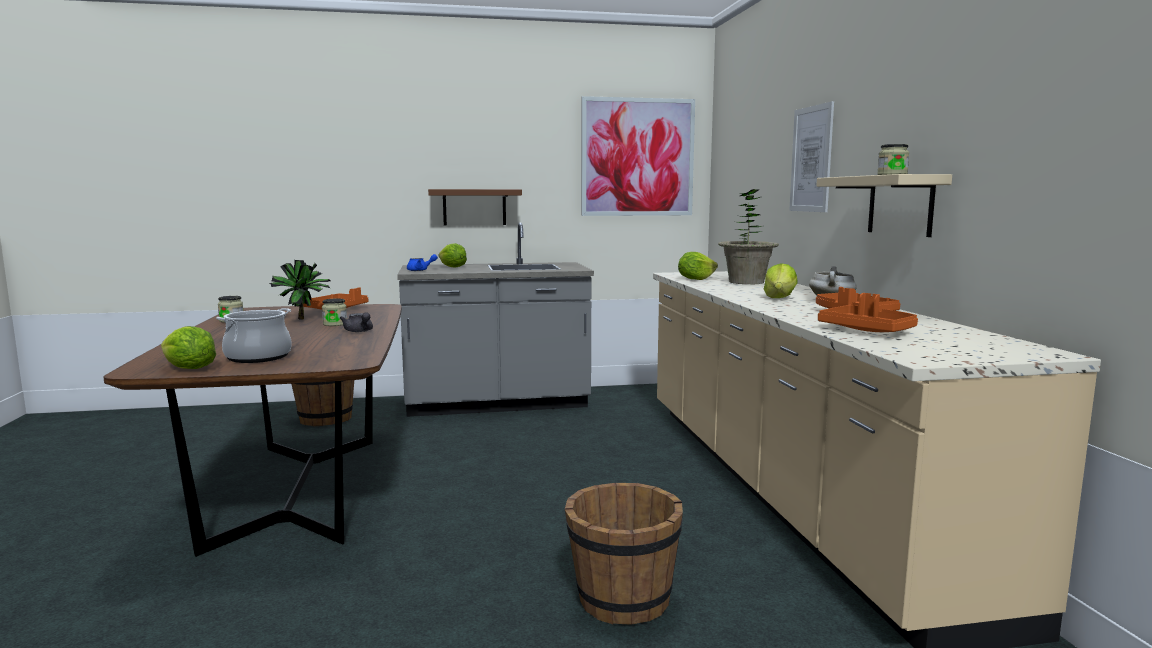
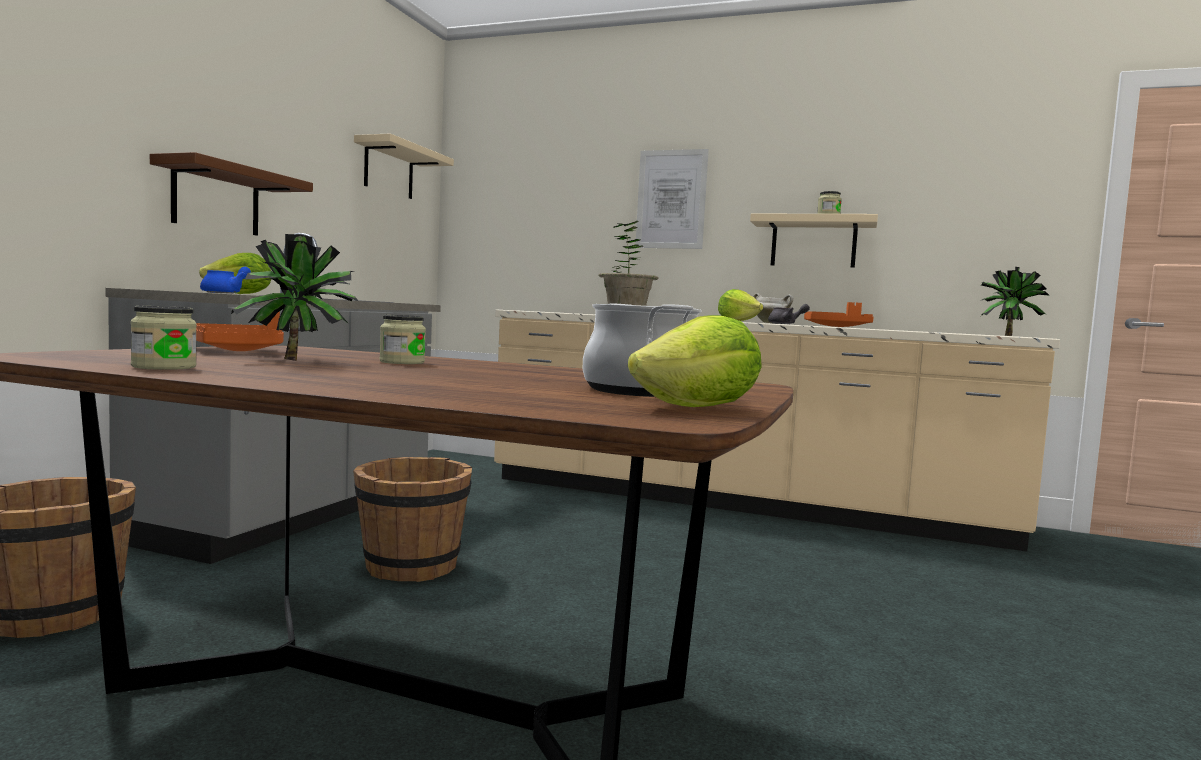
camera: 60 degrees left, 5 degrees down
(359, 331) = (502, 365): grey teapot -> grey teapot (786, 324)
(622, 600) = (920, 598): brown bucket -> brown bucket (411, 567)
(637, 157) = (389, 170): picture -> beige shelf
(695, 279) = (579, 313): lettuce -> none
(867, 330) = (915, 330): orange tray -> none
(967, 353) = (1009, 335): none -> potted plant

